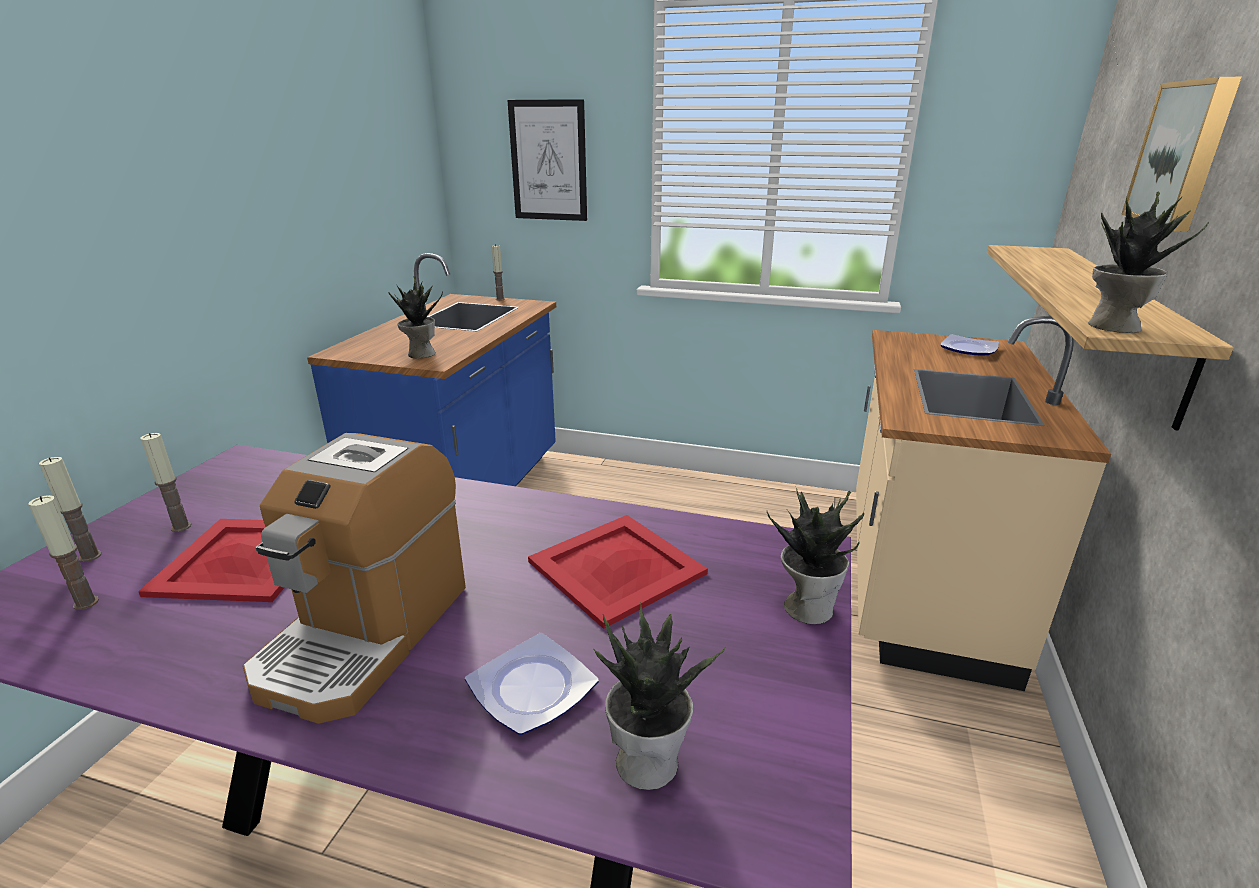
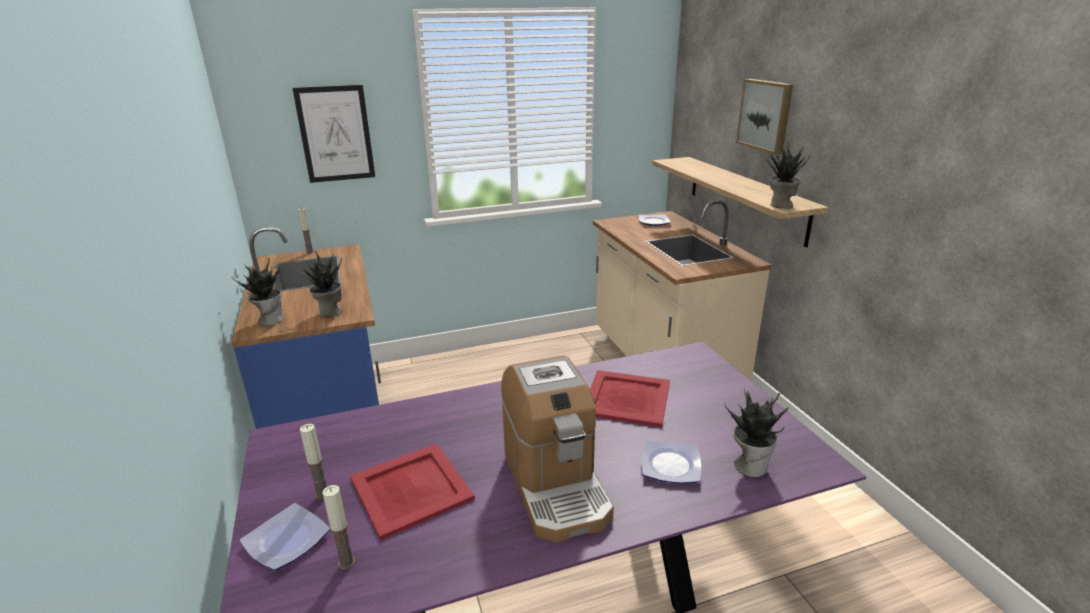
camera: 35 degrees left, 0 degrees up
(90, 556) = (286, 542): candle -> plate
(807, 606) = (726, 379): potted plant -> potted plant (270, 320)

